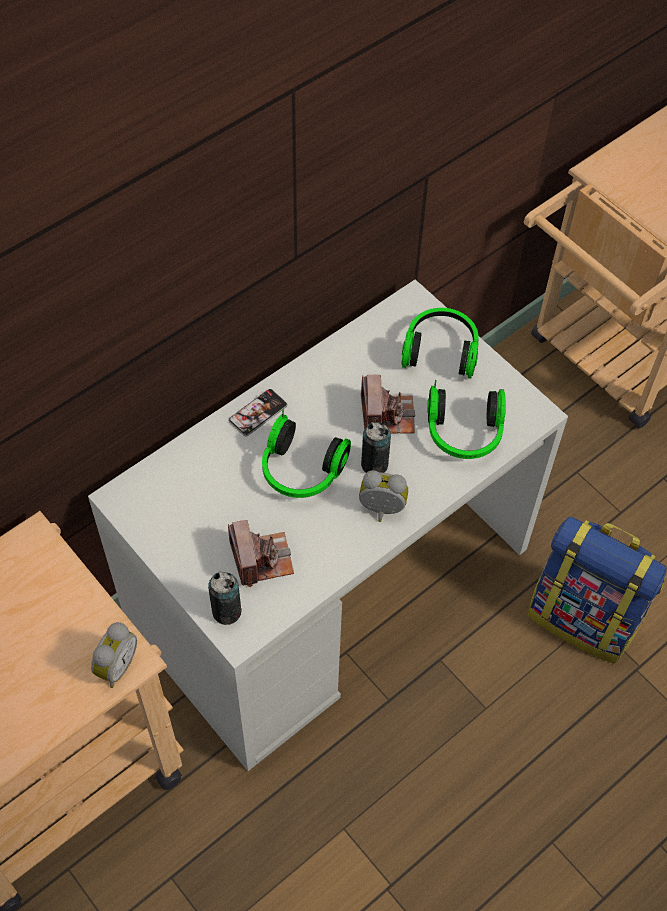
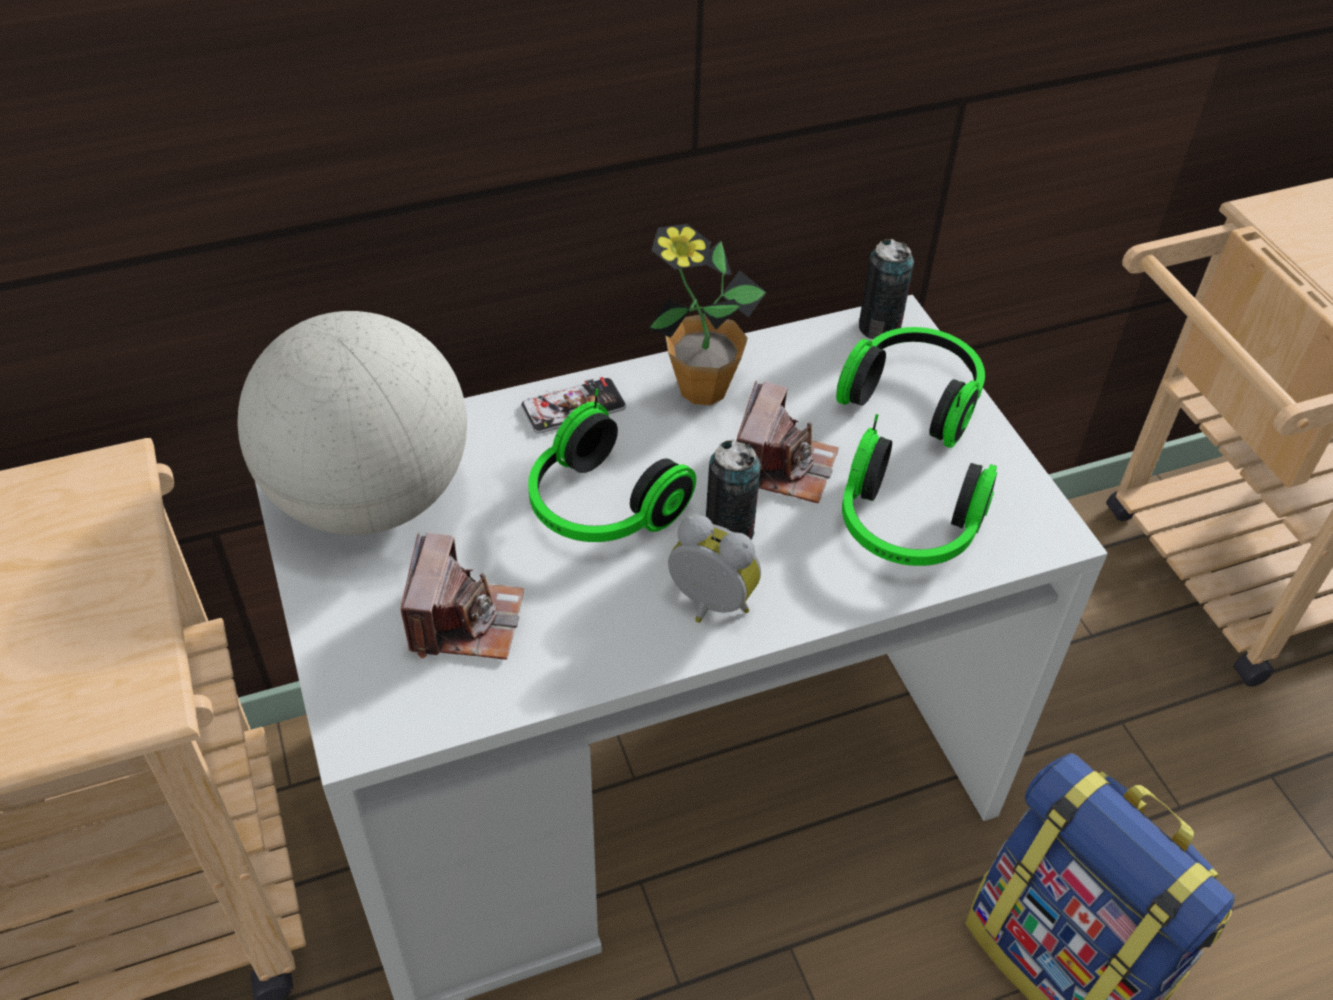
camera: 20 degrees right, 10 degrees down
(115, 665) = (110, 704): alarm clock -> none
(173, 504) = (369, 497): none -> globe
(226, 611) = (362, 686): can -> can (879, 328)
(324, 379) = (702, 389): none -> potted plant

